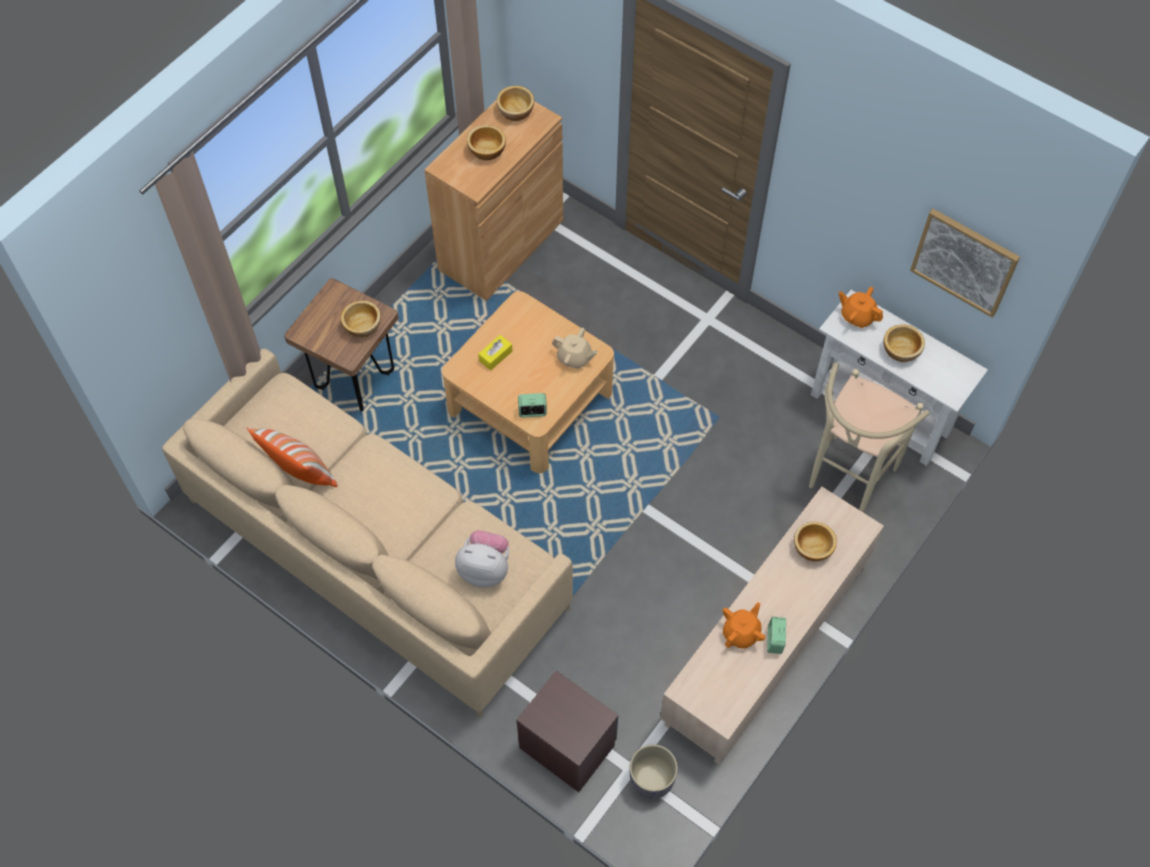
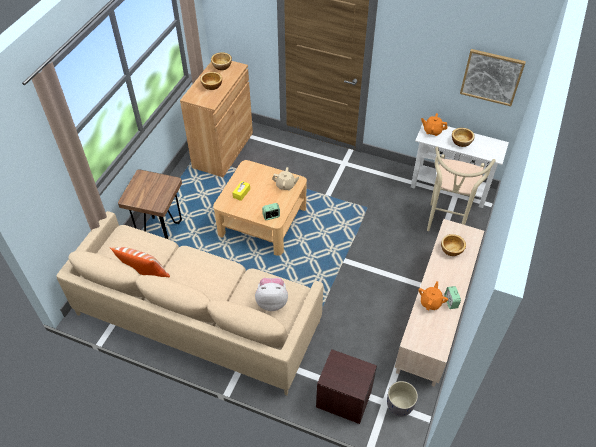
camera: 15 degrees left, 10 degrees down
(363, 325) = (163, 188): bowl -> none

